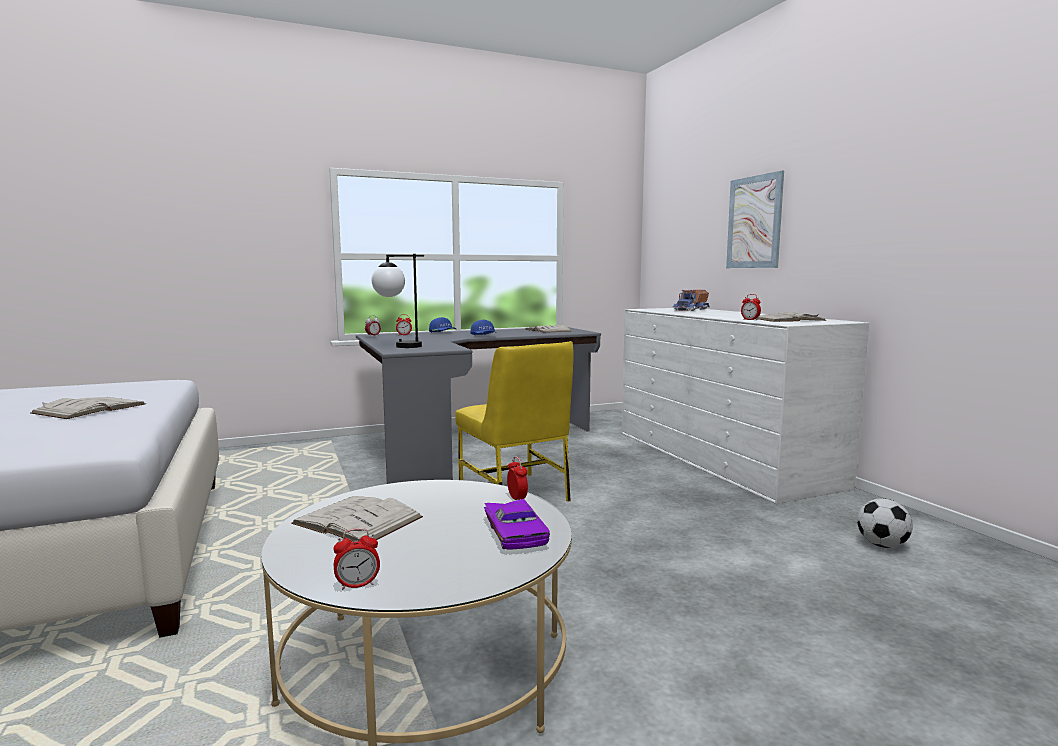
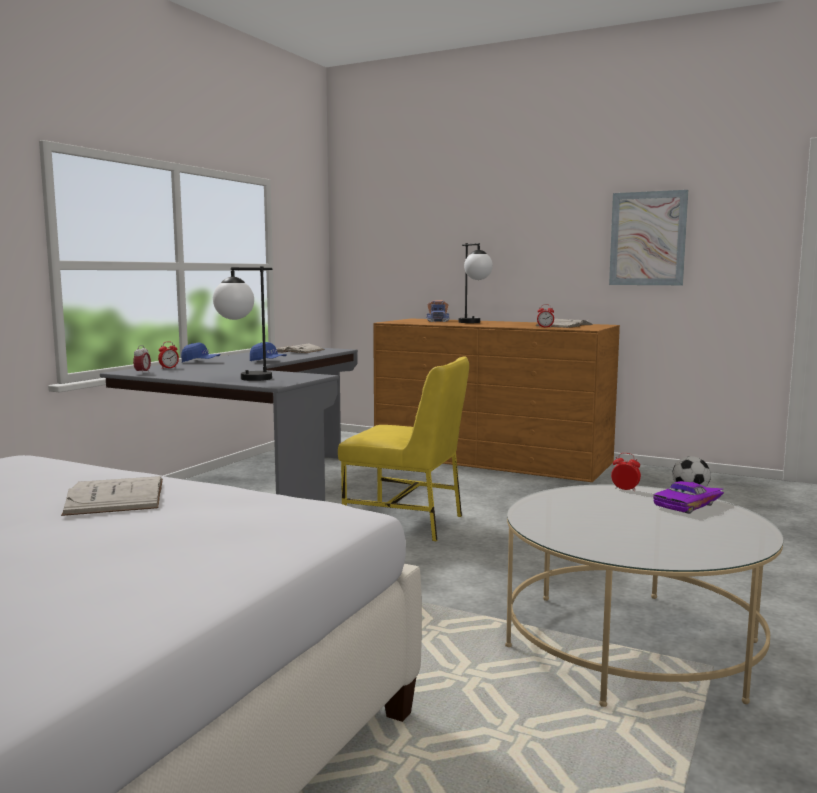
camera: 40 degrees left, 0 degrees up
(357, 520) = (586, 528): white book -> none
(357, 585) = (717, 554): alarm clock -> none
(518, 532) = (690, 505): purple toy car -> purple toy car turned 105 degrees clockwise
(712, 313) = (474, 323): none -> table lamp
(721, 457) = (491, 458): white dresser -> brown dresser
(754, 222) = (490, 237): picture -> picture (647, 238)

